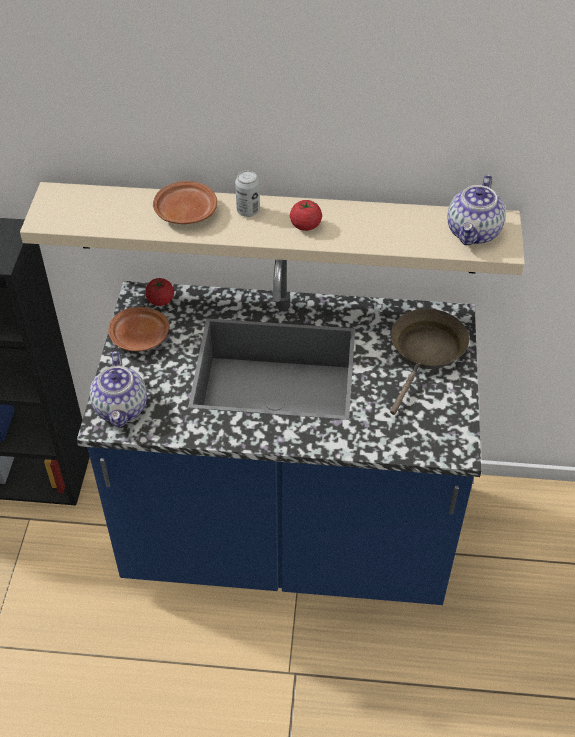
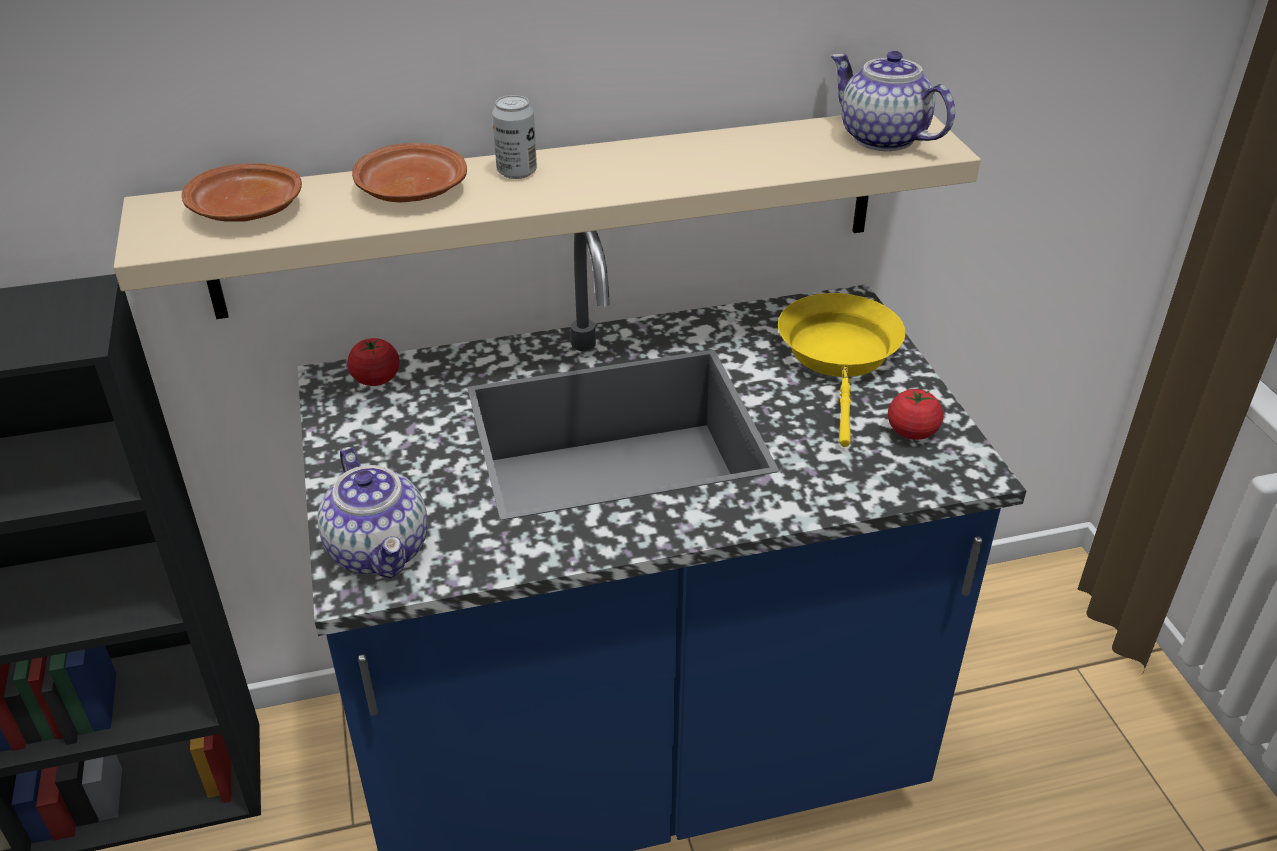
camera: 20 degrees left, 10 degrees down
(140, 337) = (365, 437): brown plate -> brown plate (248, 211)
(305, 225) = (622, 173): tomato -> tomato (912, 432)
(426, 353) = (840, 357): brown frying pan -> yellow frying pan
(474, 232) = (881, 138): teapot -> teapot turned 135 degrees clockwise

